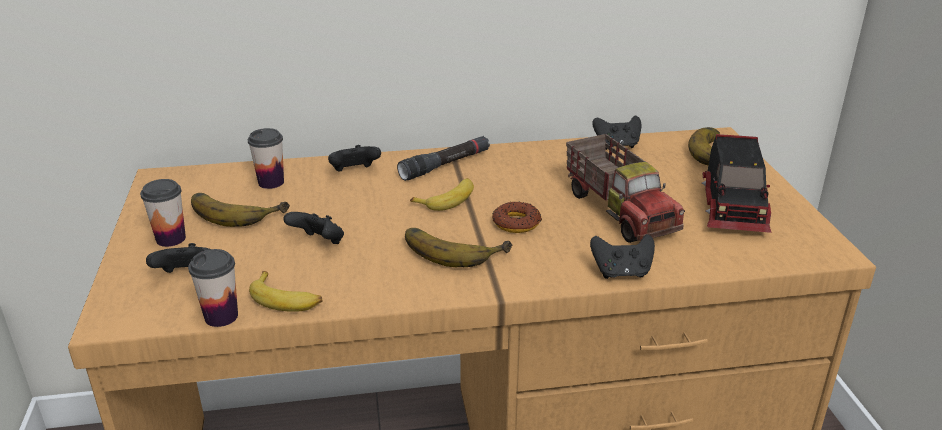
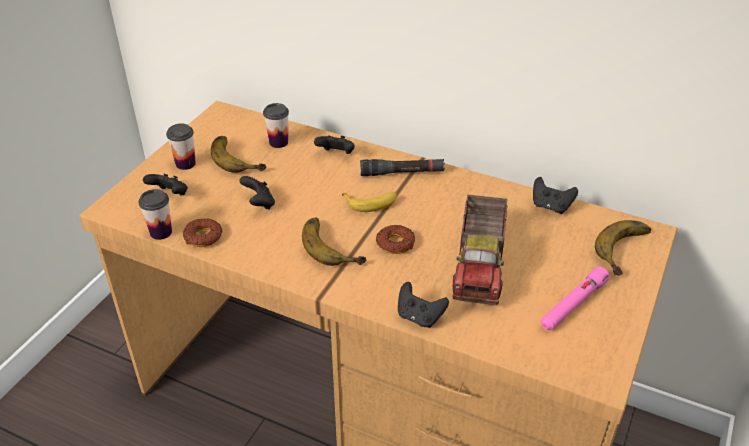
camera: 35 degrees right, 10 degrees up
(286, 299) = (203, 237): banana -> donut
(734, 208) = (573, 305): toy truck -> pink flashlight

